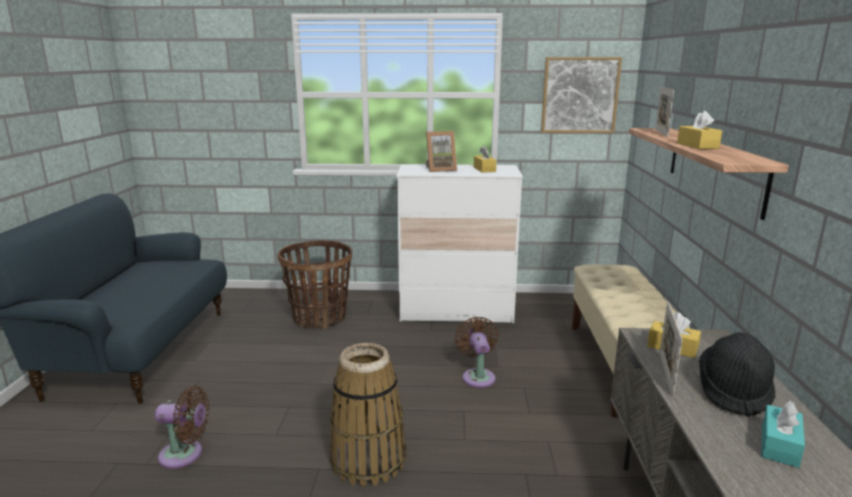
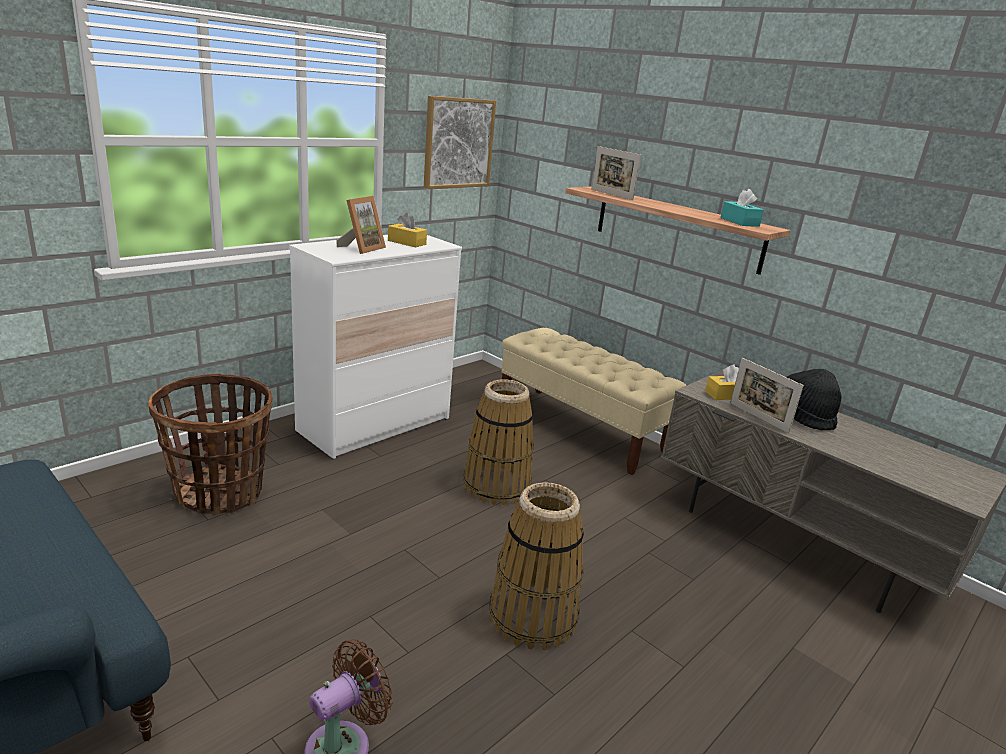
camera: 50 degrees left, 5 degrees up
(478, 376) = (496, 486): brown fan -> basket
(697, 146) = (688, 212): yellow tissue box -> none
(779, 445) = (868, 441): turquoise tissue box -> turquoise tissue box (739, 222)

